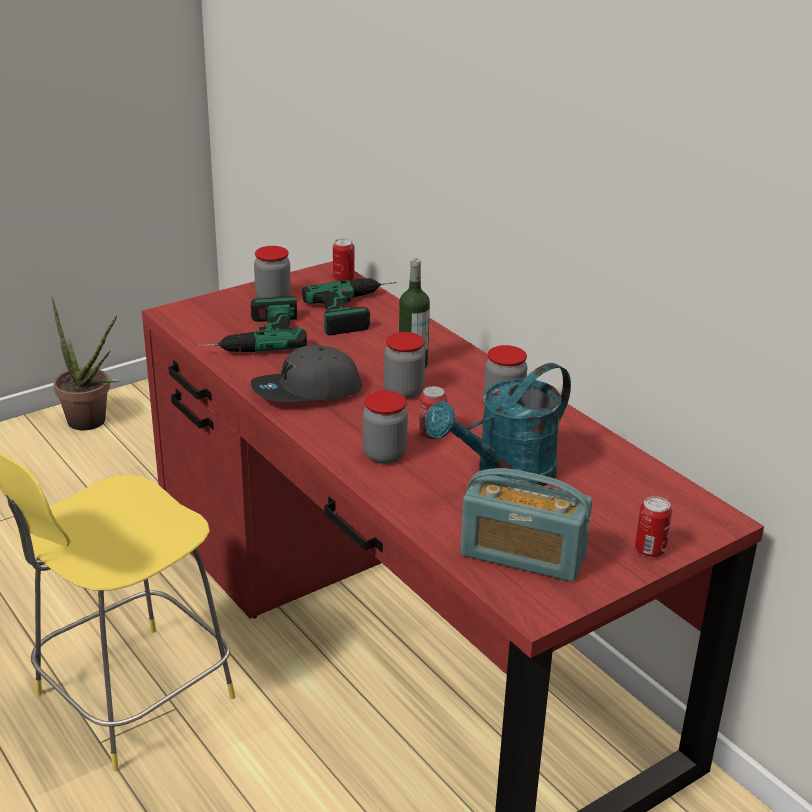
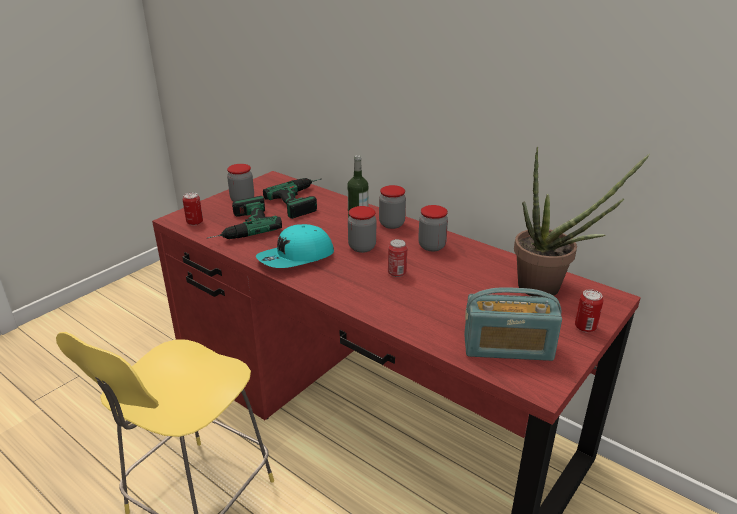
camera: 15 degrees left, 0 degrees up
(92, 424) = (109, 306): potted plant -> potted plant (548, 289)
(306, 392) = (296, 258): grey cap -> turquoise cap
(343, 278) = (283, 181): can -> can (195, 222)
(384, 455) = (373, 293): jar -> jar (392, 224)
(505, 475) = (461, 292): turquoise watering can -> none

